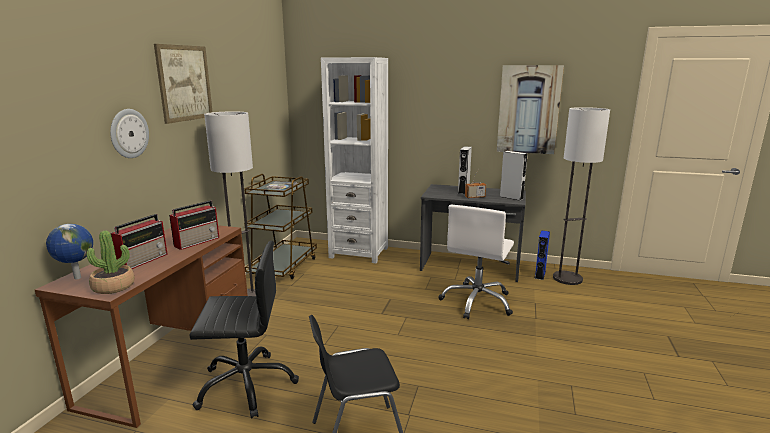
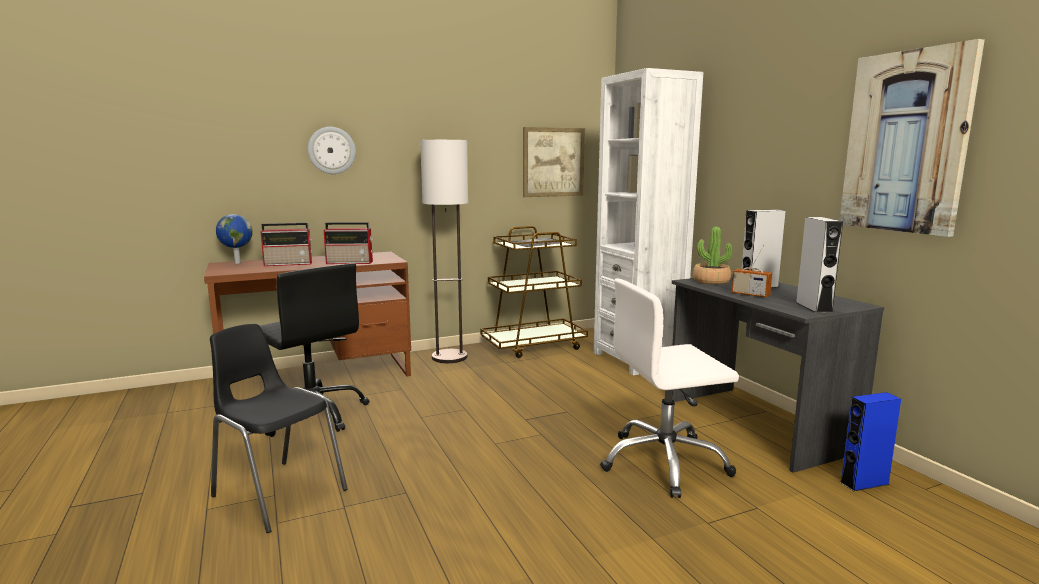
camera: 50 degrees right, 5 degrees down
(113, 287) = (230, 271): potted plant -> potted plant (711, 281)
(184, 83) = (416, 108): picture -> picture (553, 162)
(567, 278) = (916, 512): floor lamp -> none

